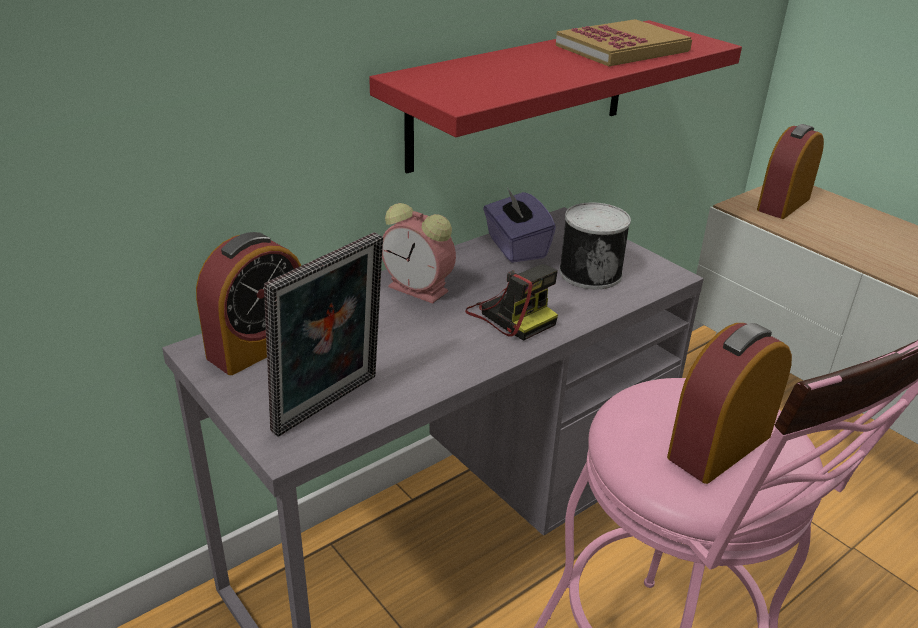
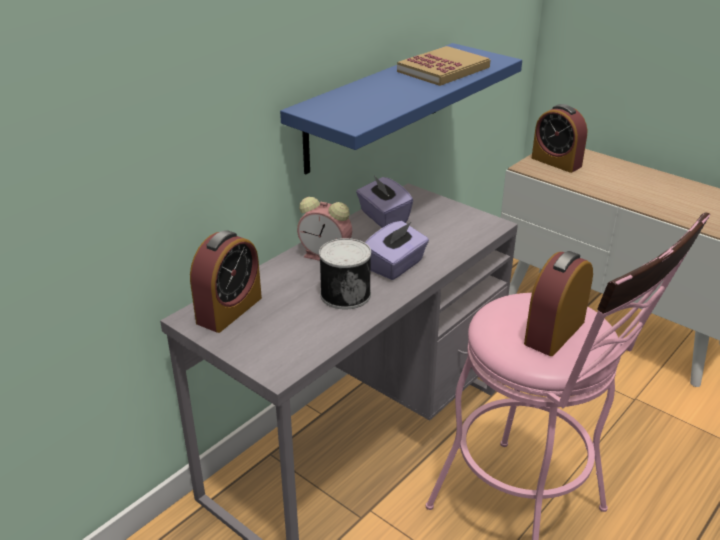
camera: 10 degrees left, 0 degrees up
(331, 406) = (297, 343): picture frame -> none
(511, 315) = (396, 266): camera -> purple tissue box
(521, 94) = (375, 107): red shelf -> blue shelf
(590, 272) = (440, 229): can -> can (345, 294)
(783, 204) = (556, 162): alarm clock -> alarm clock turned 75 degrees counterclockwise

